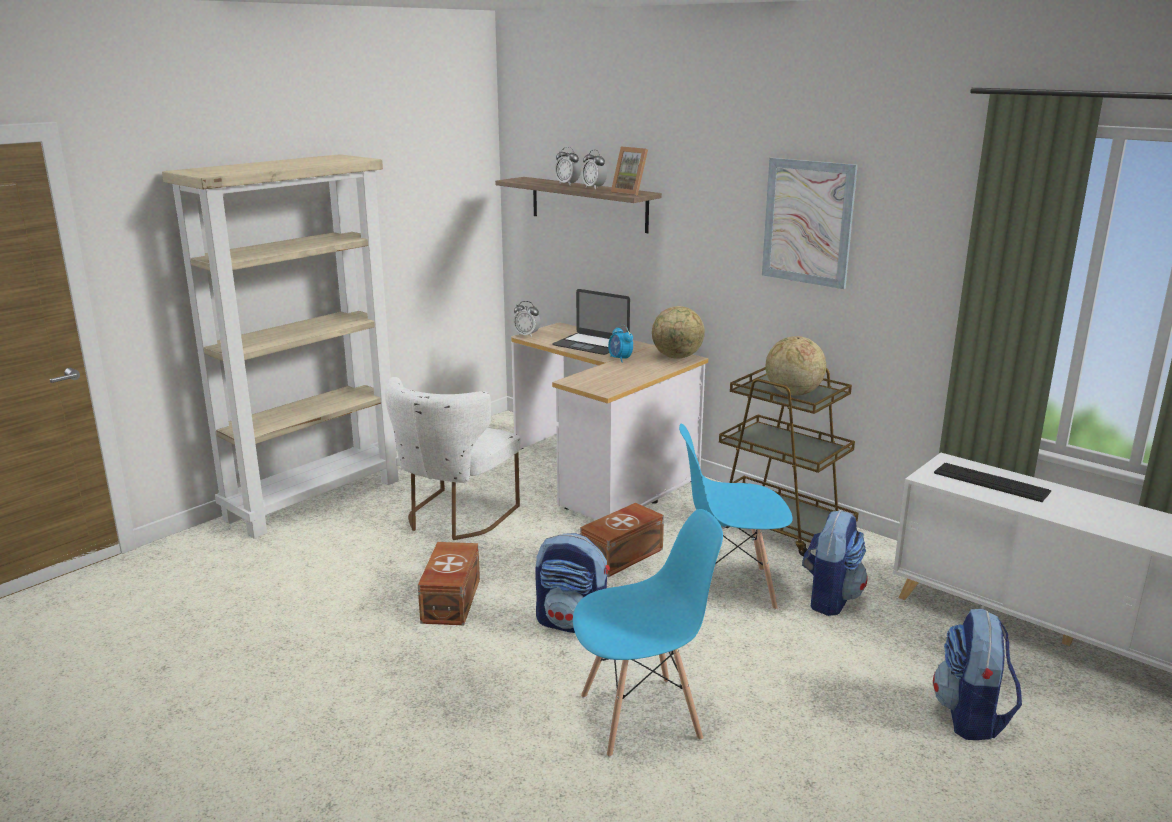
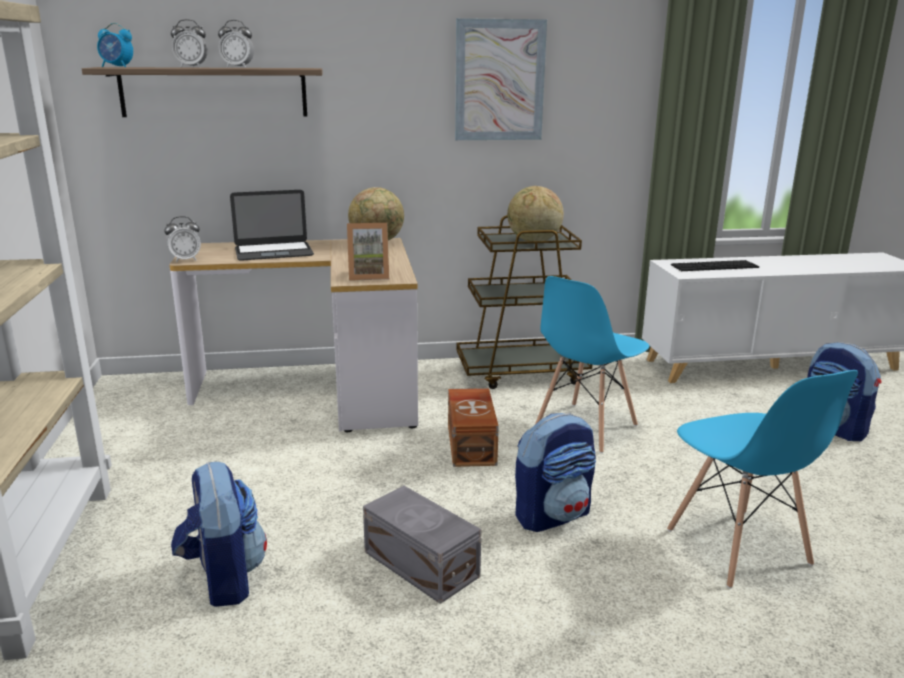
camera: 50 degrees left, 0 degrees up
(449, 601) = (421, 565): brown storage box -> grey storage box
(454, 518) = (258, 492): white chair -> none
(620, 359) = (336, 255): alarm clock -> alarm clock (117, 67)
(631, 193) = (297, 68): picture frame -> picture frame (368, 276)
(641, 717) = (737, 548): blue chair -> blue chair turned 135 degrees clockwise
(830, 598) = (644, 402): backpack -> backpack (223, 579)

